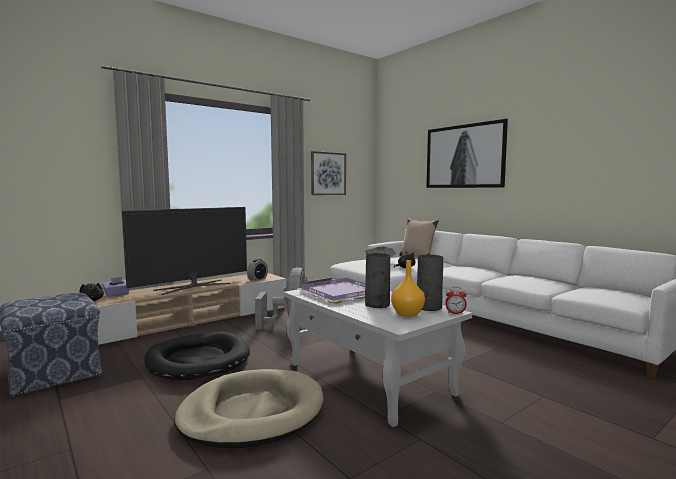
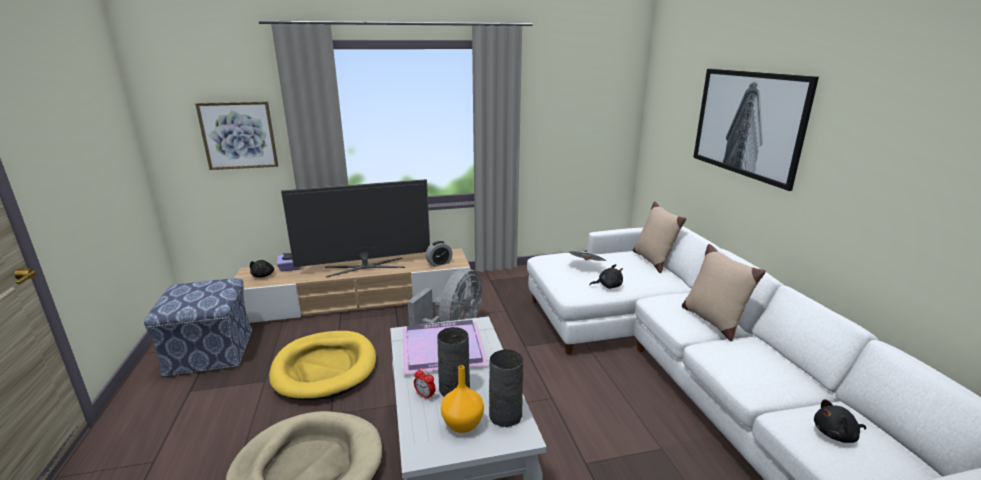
camera: 25 degrees right, 15 degrees up
(198, 360) = (325, 368): black dog bed -> yellow dog bed
(328, 173) = (562, 122): picture -> picture (238, 135)
(455, 313) = (521, 441): alarm clock -> alarm clock (425, 395)
(484, 271) = (712, 320): none -> beige pillow
(598, 292) = (836, 434): none -> black plush toy

